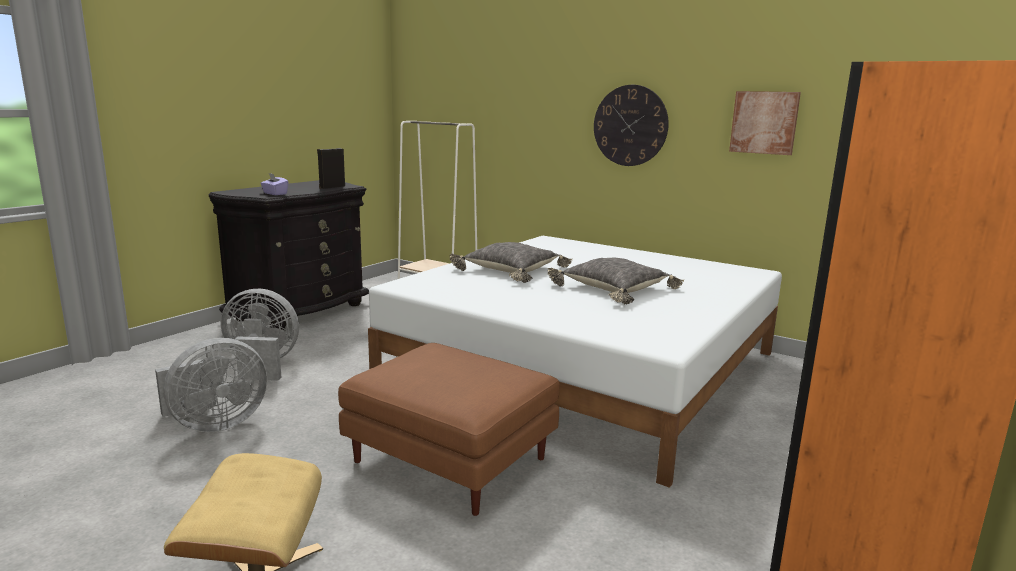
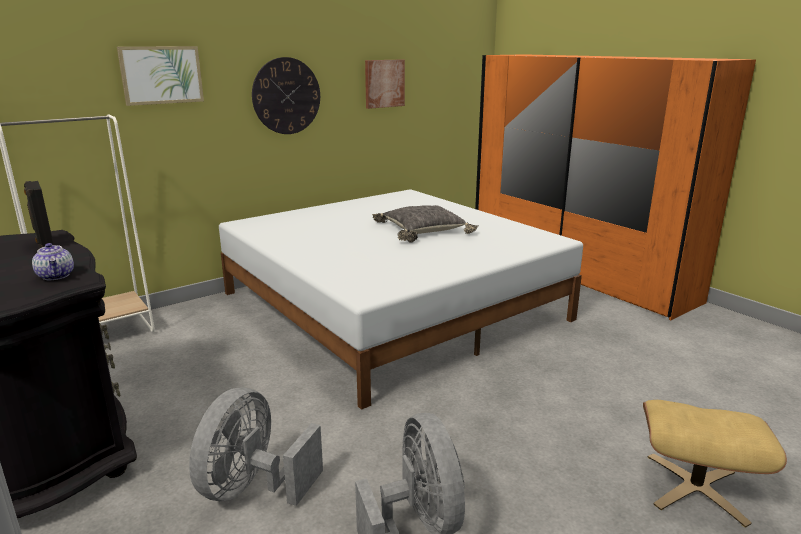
camera: 70 degrees left, 5 degrees up
(275, 194) = (56, 276): purple tissue box -> teapot
(453, 460) = (531, 384): brown ottoman -> none
(512, 269) = (341, 249): pillow -> none
(524, 97) = (161, 75): none -> picture

